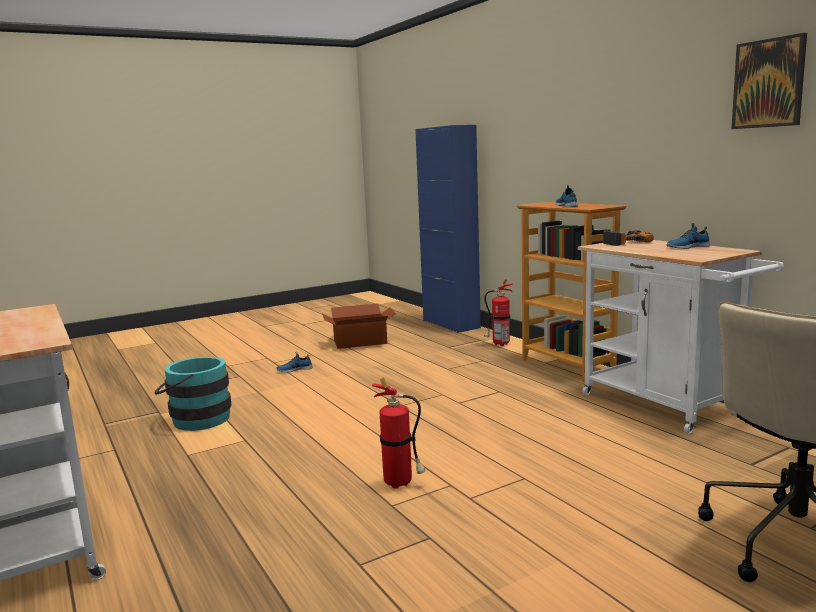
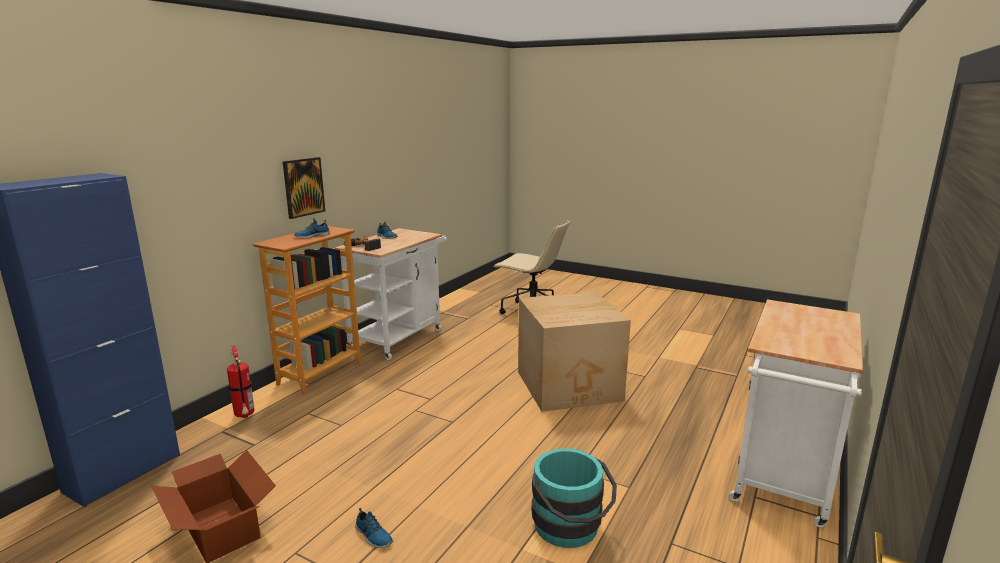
camera: 120 degrees left, 5 degrees up
(401, 484) = (570, 386): fire extinguisher -> cardboard box
(768, 83) = (384, 135): picture -> picture (303, 187)

